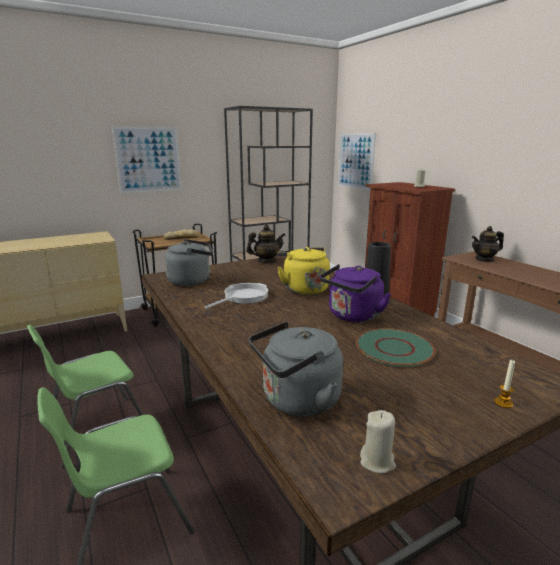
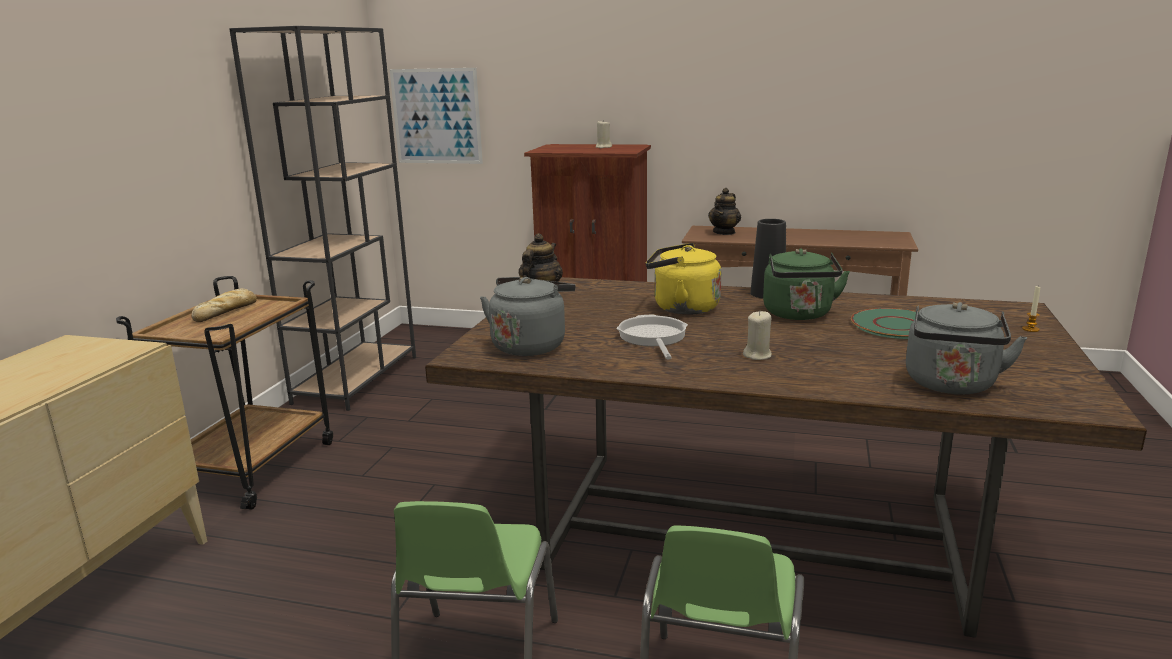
camera: 45 degrees left, 0 degrees up
(148, 159) = (115, 150): picture -> none
(352, 316) = (799, 315): purple kettle -> green kettle
(377, 461) = (1072, 389): beige candle -> beige candle (757, 355)

